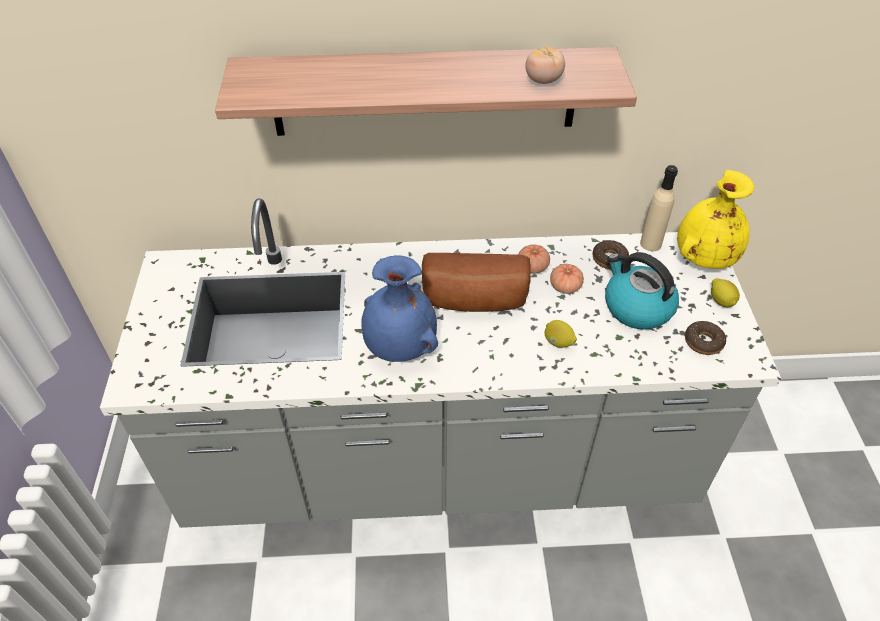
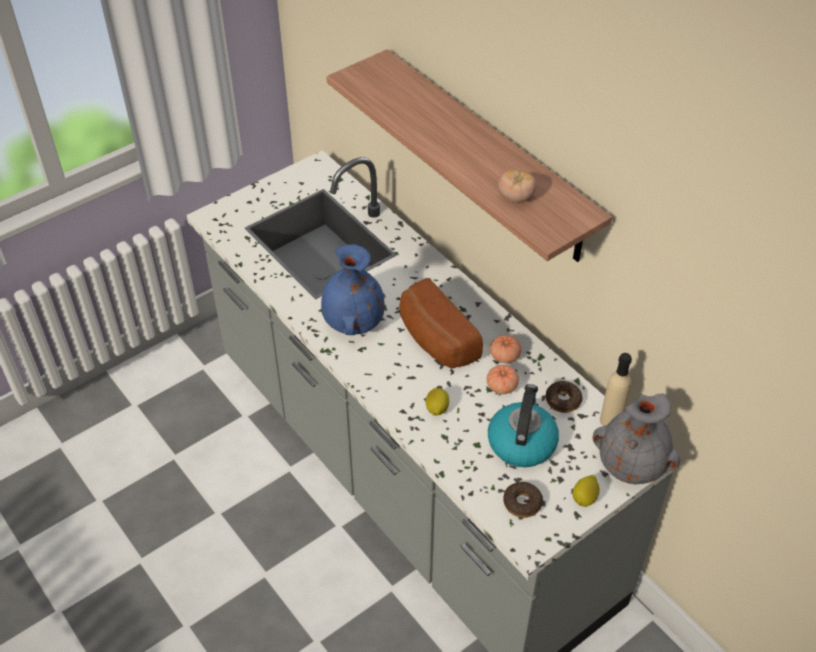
camera: 55 degrees right, 0 degrees up
(703, 257) = (631, 464): yellow vase -> grey vase

